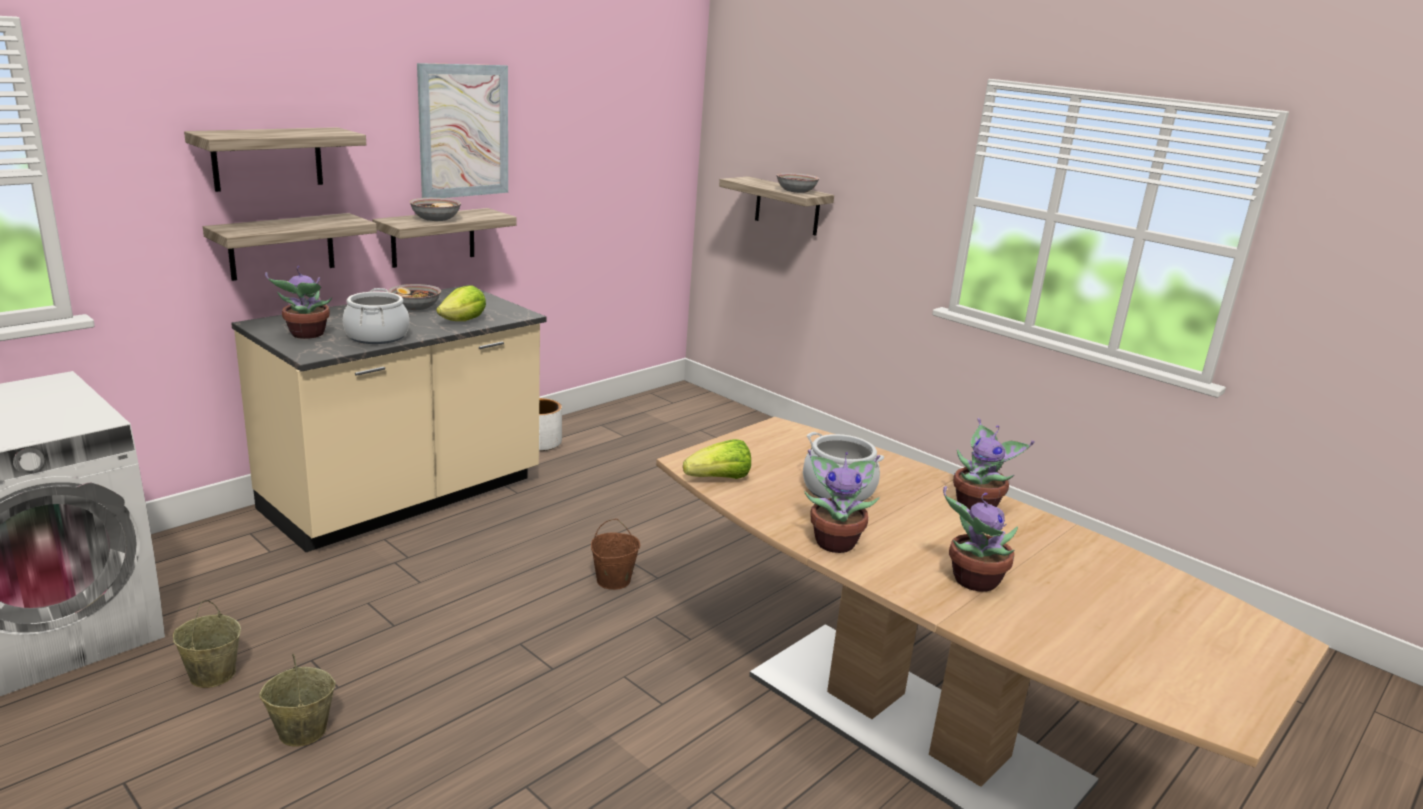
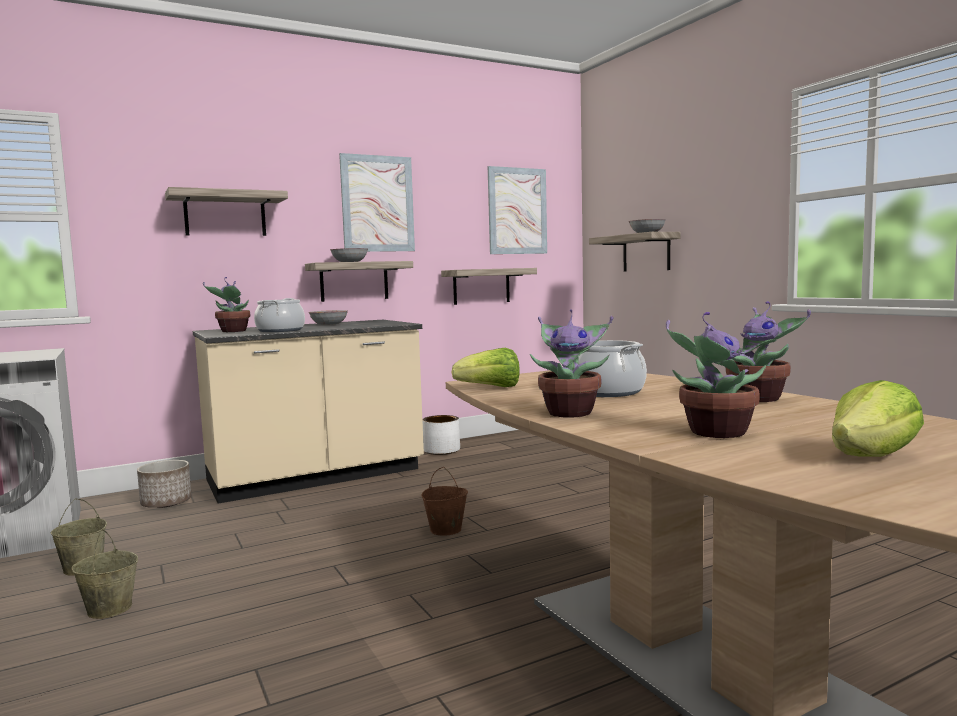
camera: 20 degrees right, 15 degrees down
(233, 555) = (166, 503): none -> planter
(282, 246) = (234, 278): shelf -> shelf (481, 286)
(463, 321) = (355, 326): lettuce -> lettuce (873, 457)
(629, 131) = (517, 211): none -> picture

